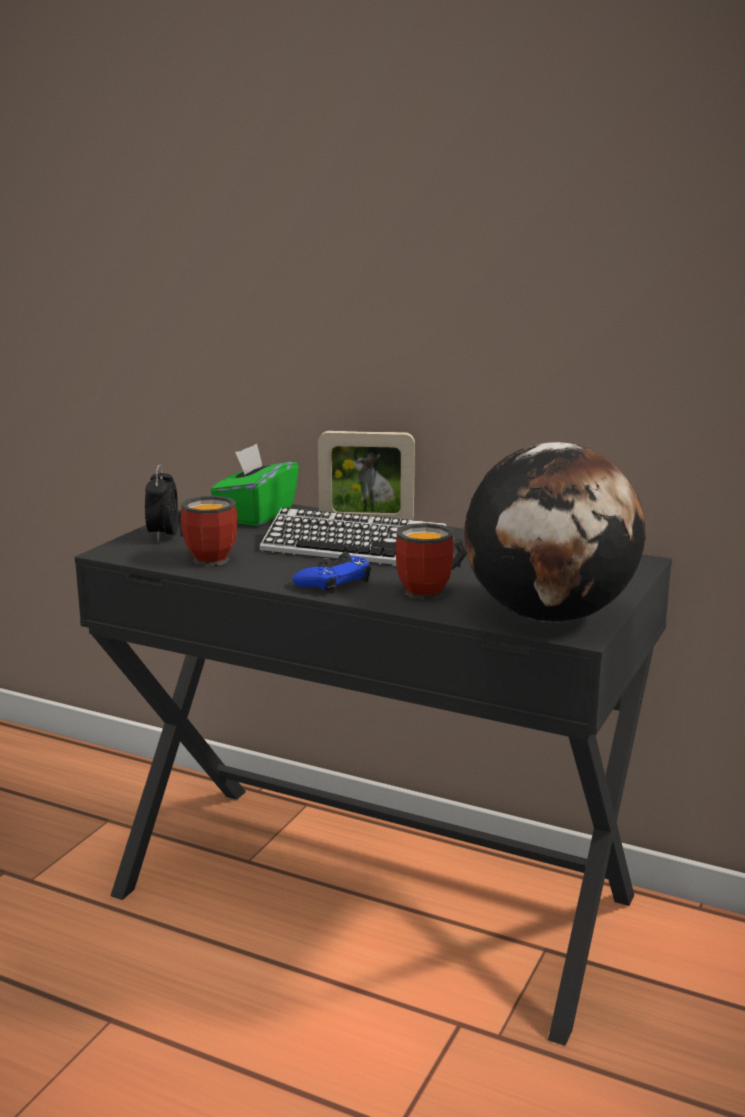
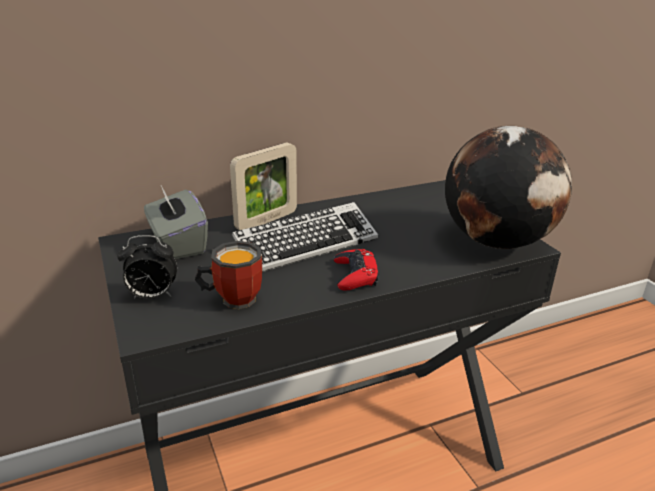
camera: 50 degrees left, 10 degrees up
(163, 536) = (152, 296): alarm clock -> alarm clock turned 45 degrees counterclockwise
(256, 515) = (177, 244): green tissue box -> grey tissue box
(334, 582) = (355, 275): blue game controller -> red game controller
(432, 591) = (416, 254): mug -> none

